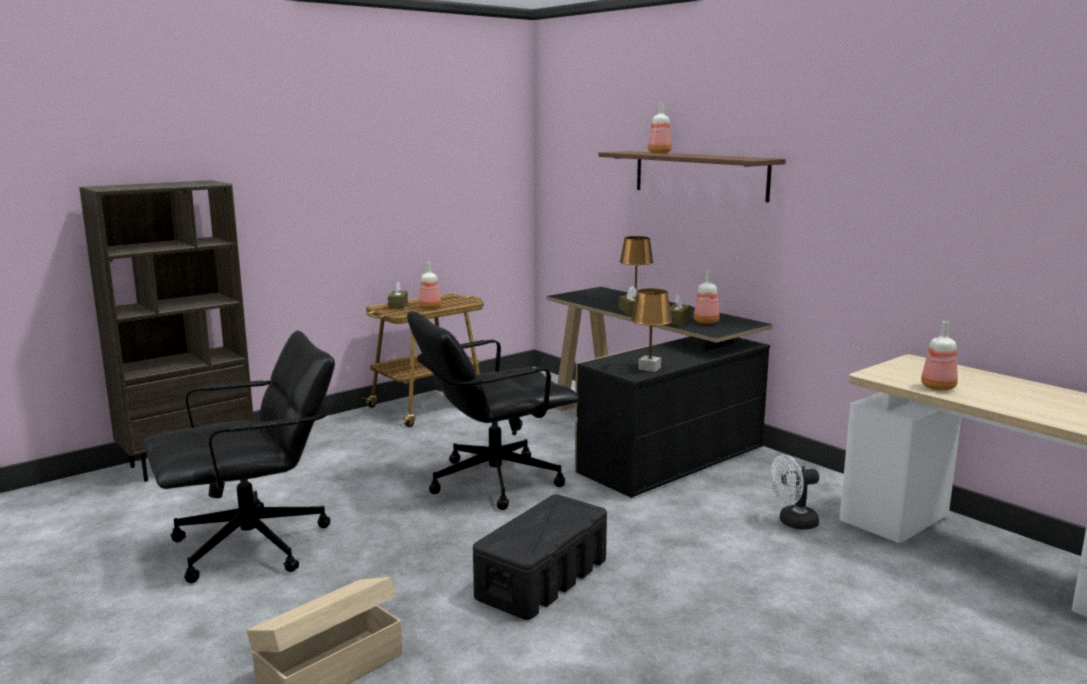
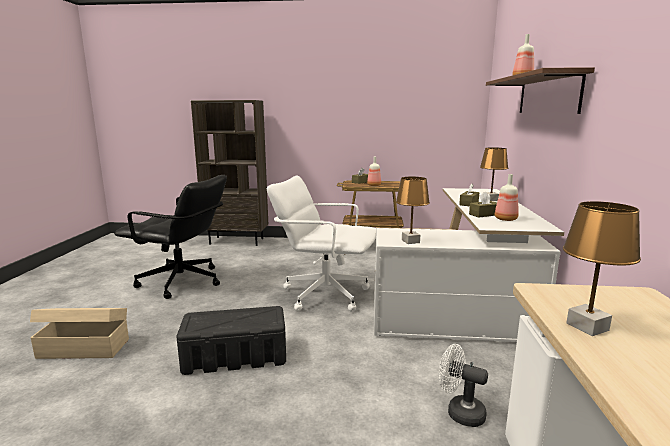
camera: 45 degrees right, 0 degrees up
(493, 481) = (325, 294): black office chair -> white office chair
(646, 438) = (464, 304): black desk -> white desk
(939, 387) = (588, 327): bottle -> brown table lamp

